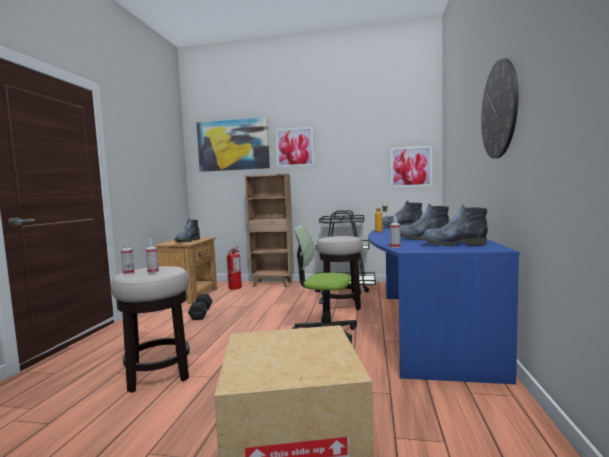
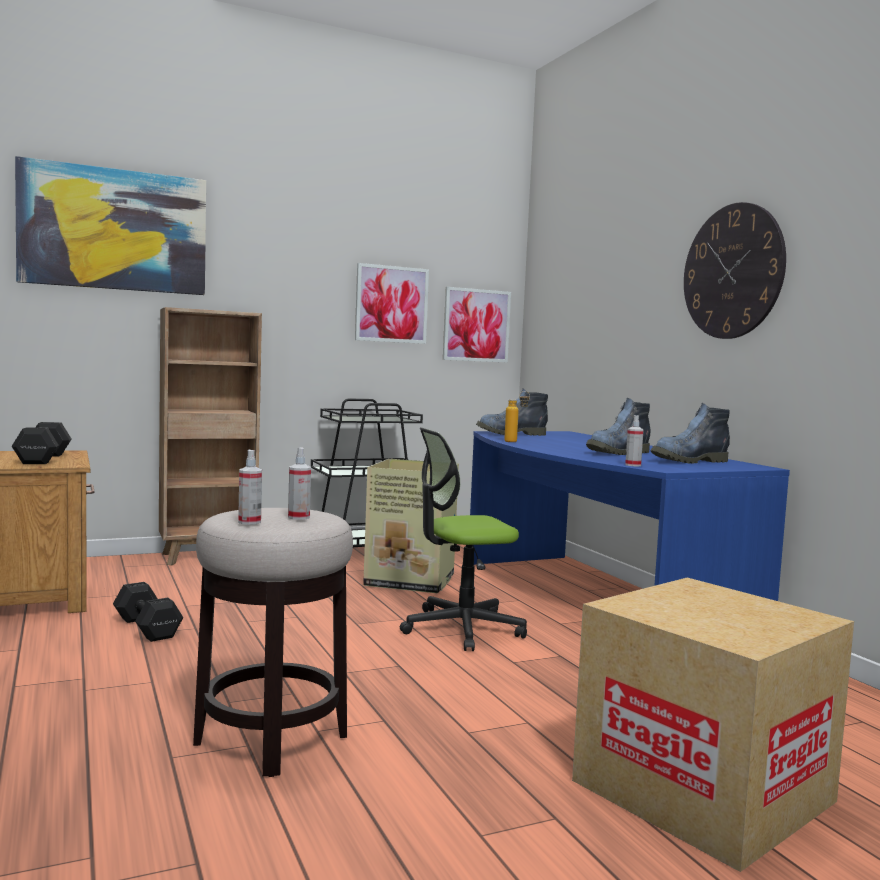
camera: 35 degrees left, 0 degrees up
(187, 241) = (44, 459): boot -> black dumbbell
(235, 287) = (127, 570): fire extinguisher -> none
(295, 147) = (264, 257): picture -> picture (391, 304)
(341, 305) = (411, 581): stool -> cardboard box

